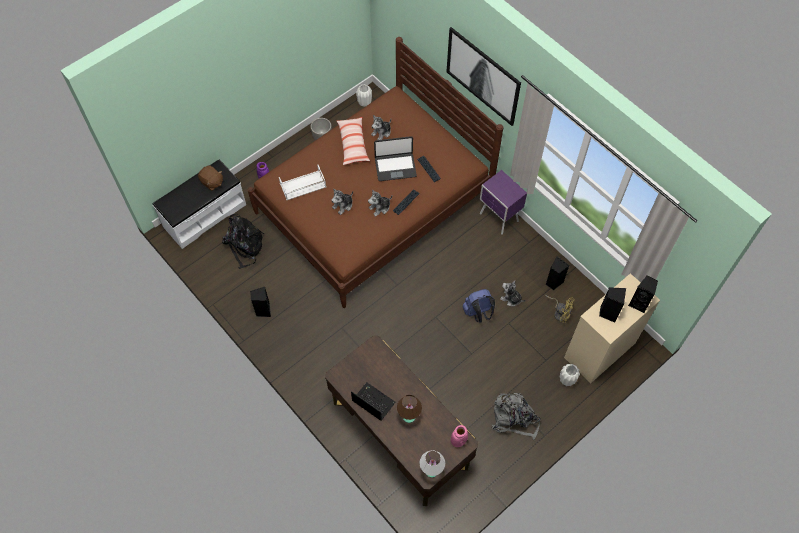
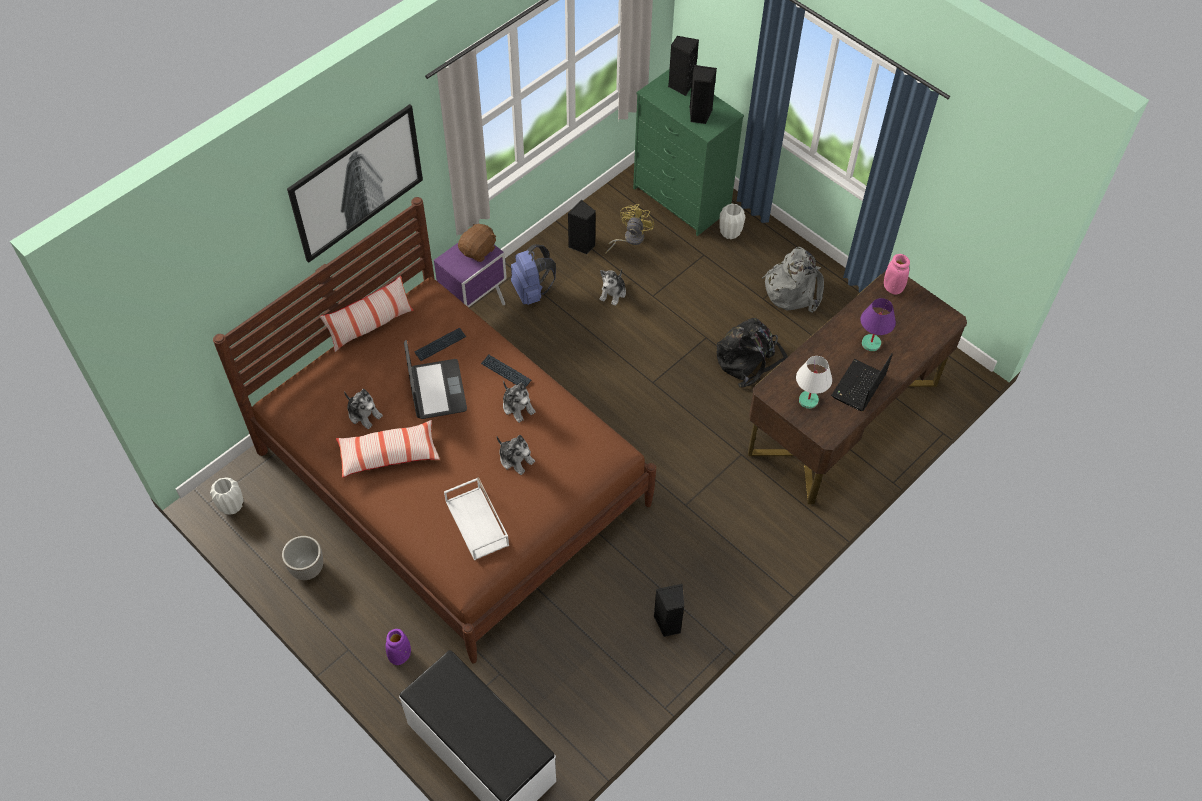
camera: 95 degrees left, 5 degrees down
(212, 182) = (454, 697): brown plush toy -> brown plush toy (478, 250)
(244, 246) = (544, 671): black backpack -> black backpack (749, 360)
(409, 417) = (871, 343): brown table lamp -> purple table lamp
(431, 471) = (941, 316): white table lamp -> white table lamp (808, 401)
(446, 135) = (371, 326): none -> pillow
(478, 313) = (640, 331): blue backpack -> blue backpack (532, 292)
(599, 350) = (682, 199): beige dresser -> green dresser

